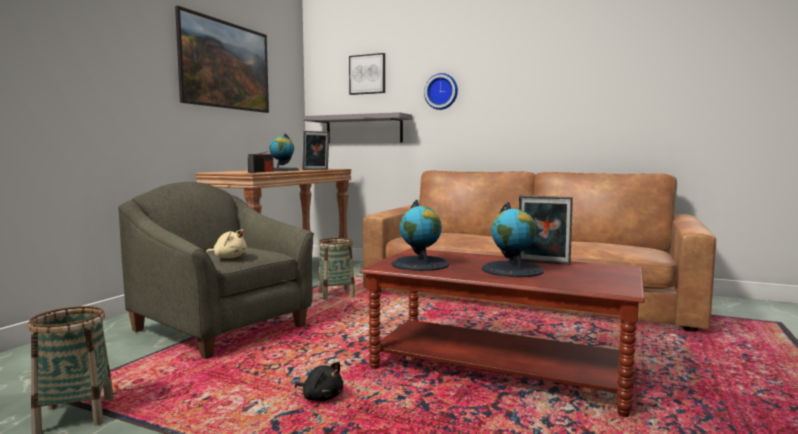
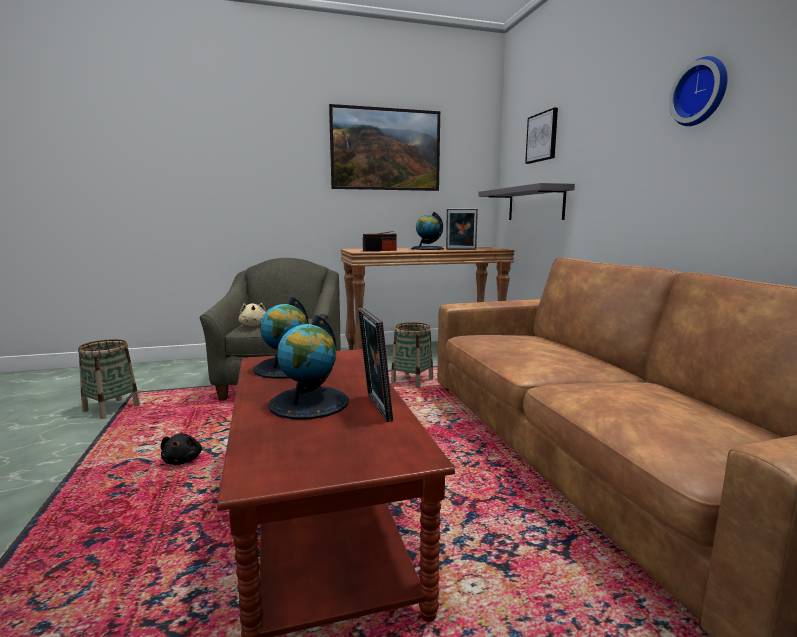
camera: 50 degrees right, 5 degrees up
(441, 91) = (605, 149): wall clock -> wall clock (701, 92)

